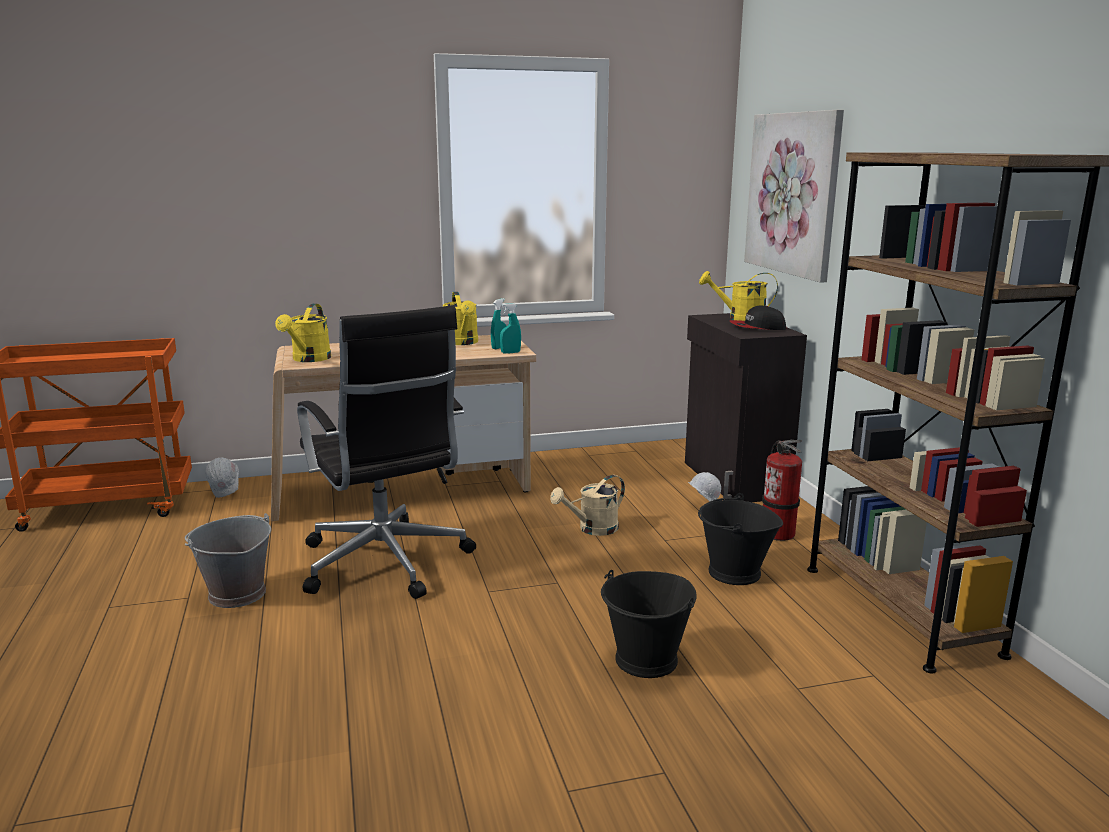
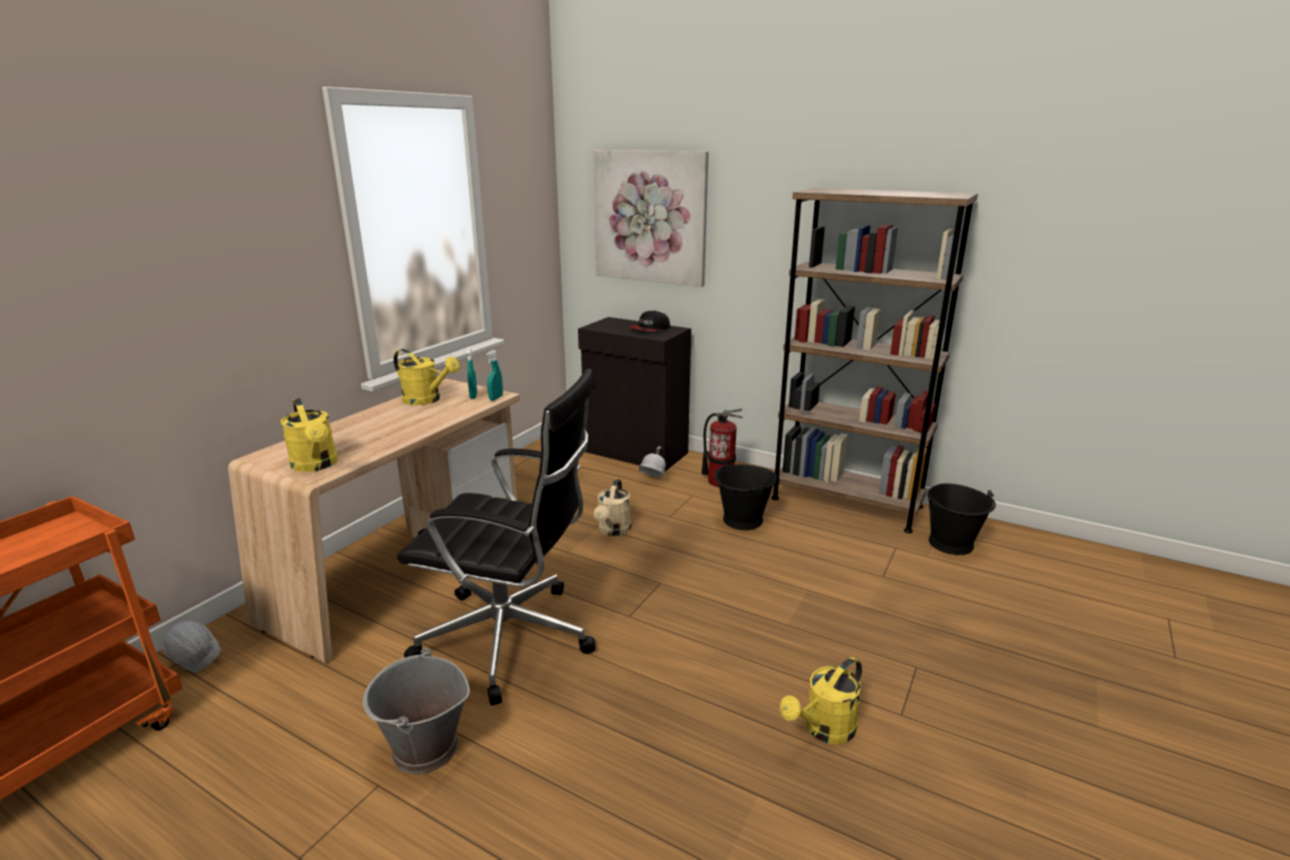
camera: 45 degrees left, 5 degrees up
(647, 660) = (798, 605): black bucket -> black bucket (951, 543)
(740, 319) = (621, 324): yellow watering can -> yellow watering can (823, 730)

